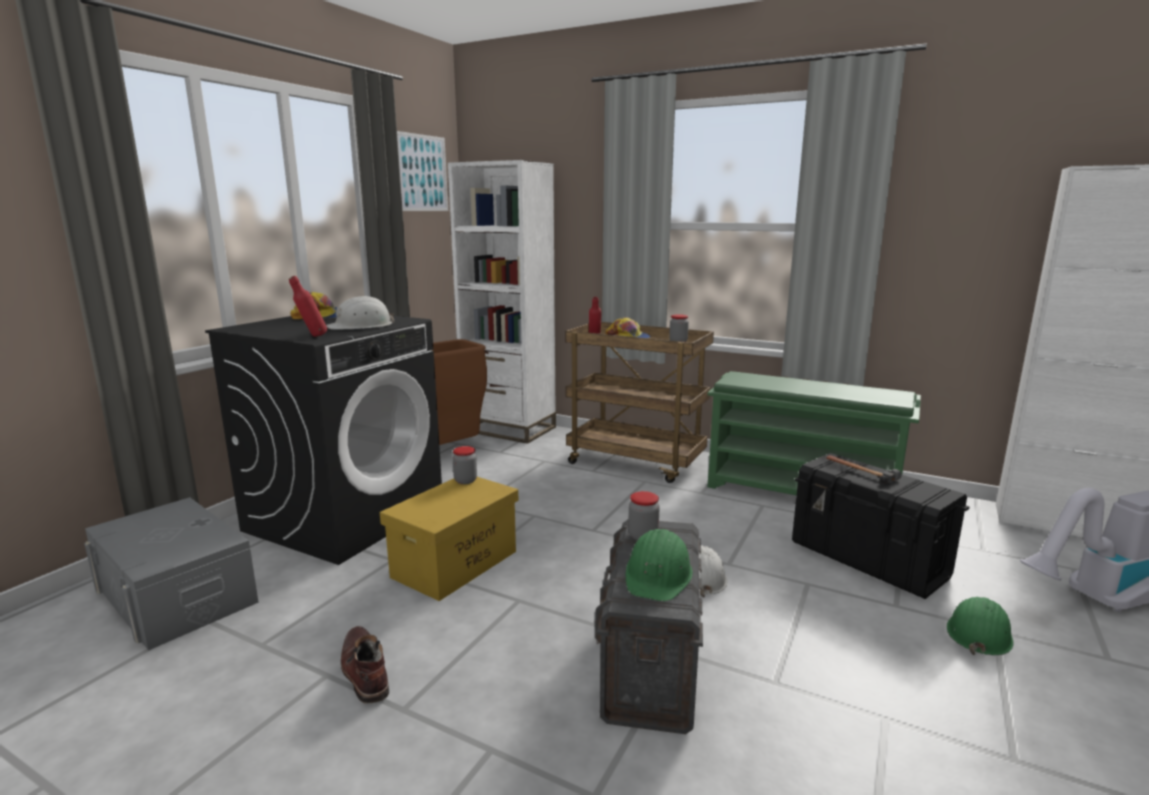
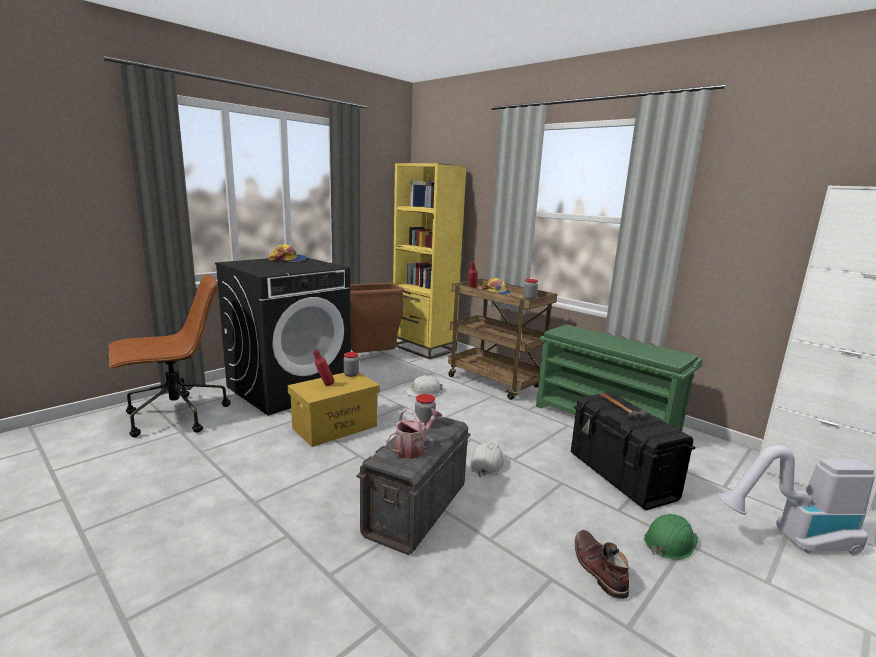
camera: 15 degrees right, 0 degrees up
(177, 595) = (175, 416): grey storage box -> brown office chair
(312, 337) = (264, 272): red bottle -> red bottle (324, 385)
(361, 326) = (301, 268): white hard hat -> white hard hat (424, 392)
(364, 671) = (246, 477): brown boot -> brown boot (598, 568)
(422, 173) = (380, 169): picture -> none
(508, 429) = (423, 348): white bookcase -> yellow bookcase
(658, 575) = (413, 449): green hard hat -> watering can

